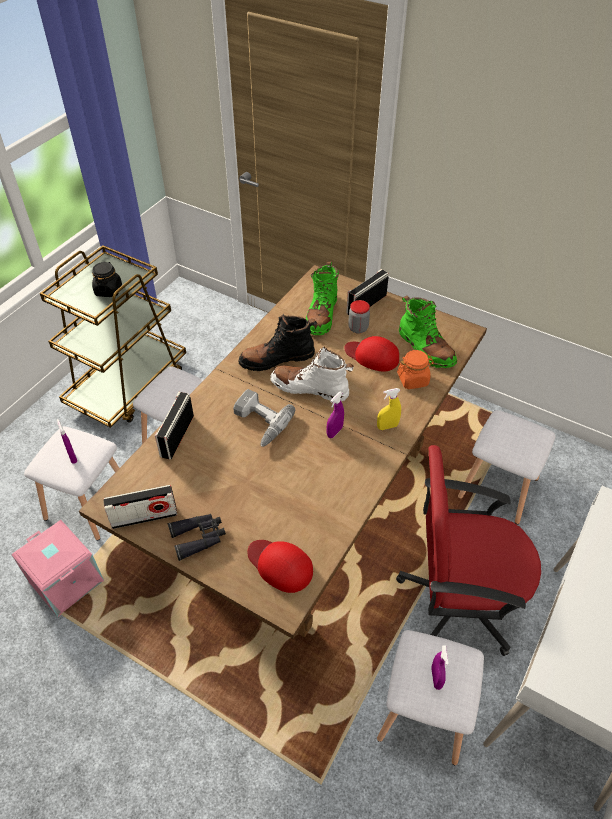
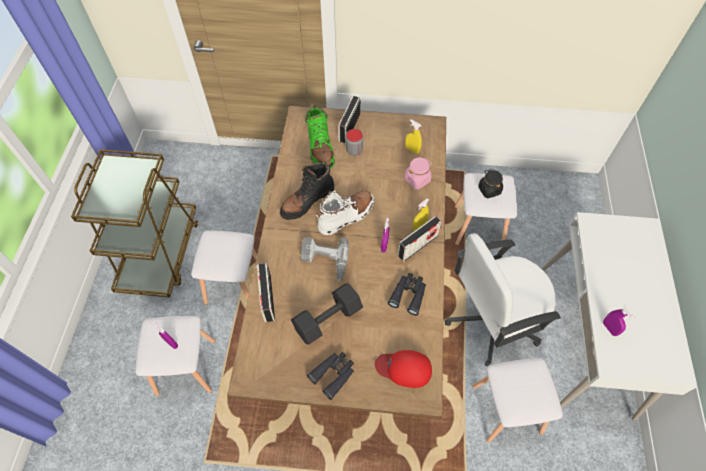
camera: 25 degrees left, 10 degrees up
(67, 580) = (205, 435): pink storage box -> none
(108, 290) = (130, 190): black jar -> black jar (489, 190)
(144, 517) = (282, 376): radio -> radio (418, 245)
(227, 479) = (327, 318): none -> black dumbbell
(310, 388) = (346, 216): white boot -> white boot turned 150 degrees clockwise
(332, 491) = (408, 294): none -> black binoculars
(372, 356) = (377, 171): red cap -> none
(413, 380) = (417, 180): orange jar -> pink jar
(425, 348) = (412, 150): green boot -> yellow spray bottle
(436, 678) = (526, 391): purple spray bottle -> purple spray bottle (609, 328)
(457, 600) = (490, 320): red office chair -> white office chair

